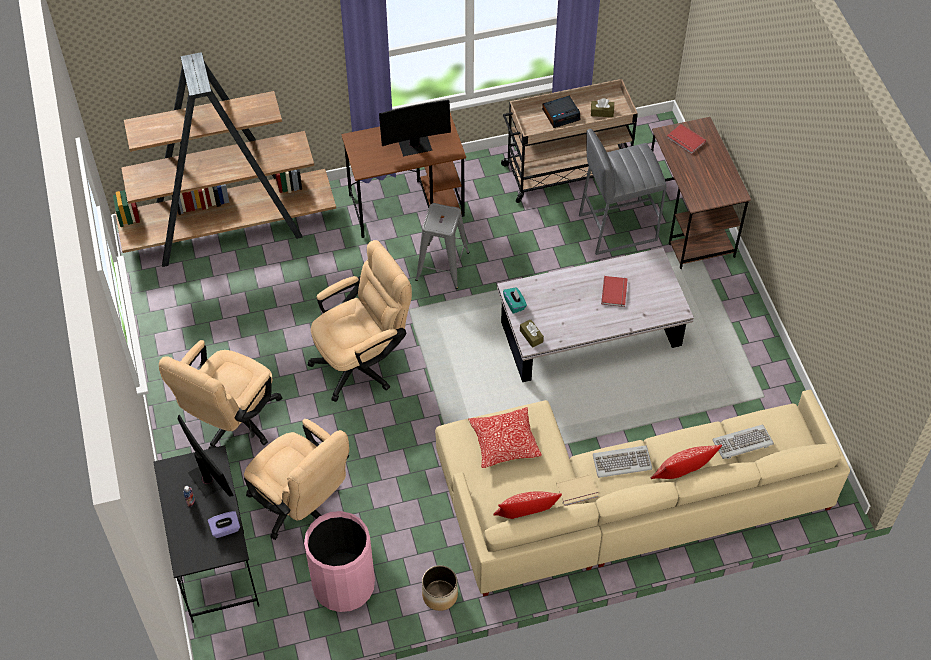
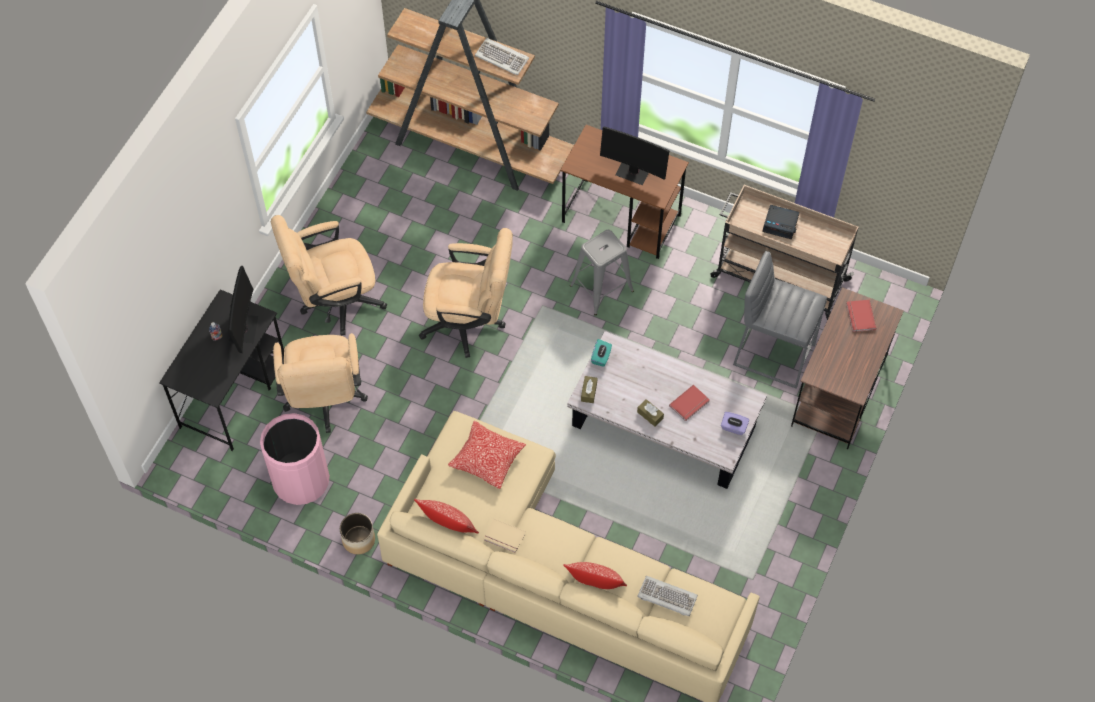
camera: 40 degrees right, 5 degrees up
(225, 529) = (221, 374): purple tissue box -> purple tissue box (733, 427)
(602, 112) = (817, 245): brown tissue box -> brown tissue box (650, 415)
(622, 462) = (559, 540): keyboard -> keyboard (502, 57)

